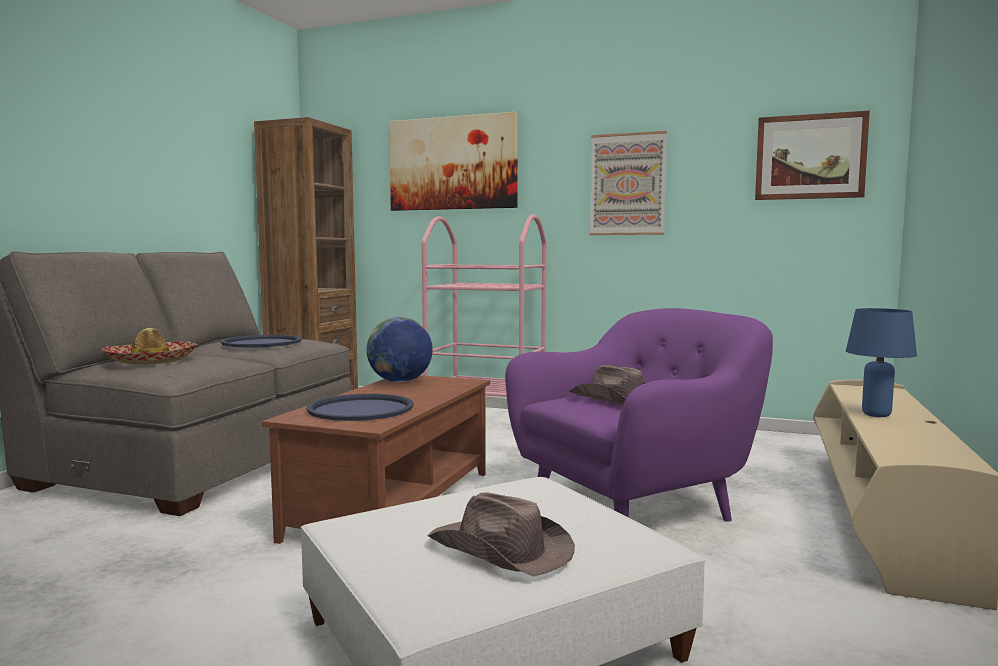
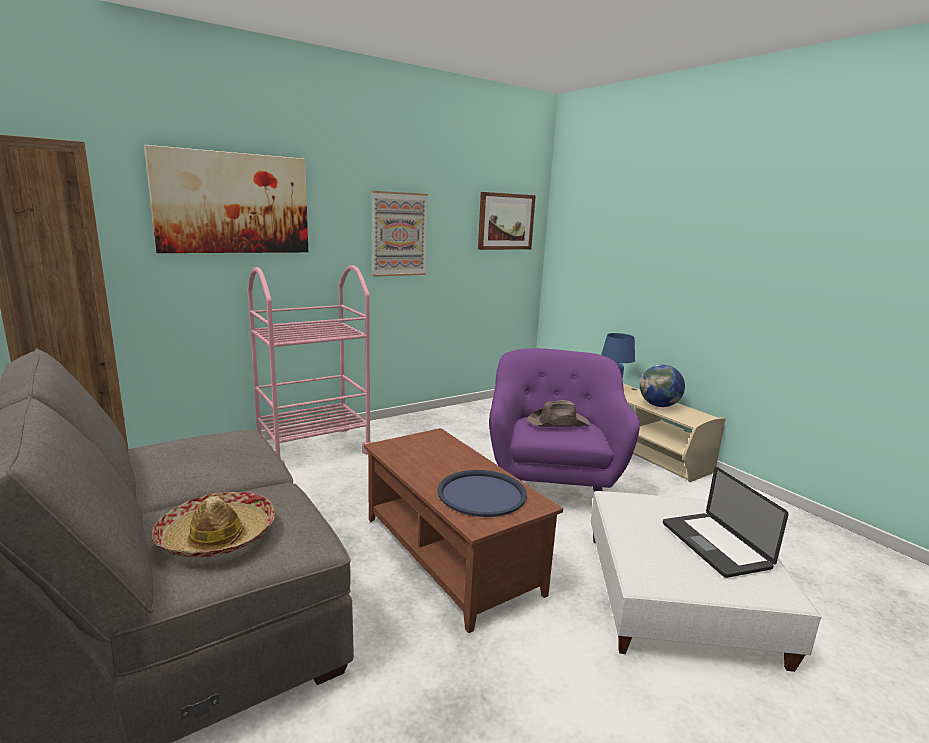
camera: 55 degrees left, 10 degrees up
(261, 343) = (210, 458): blue tray -> none
(400, 381) = (400, 453): globe -> globe (659, 405)
(500, 550) = (714, 545): brown hat -> laptop

